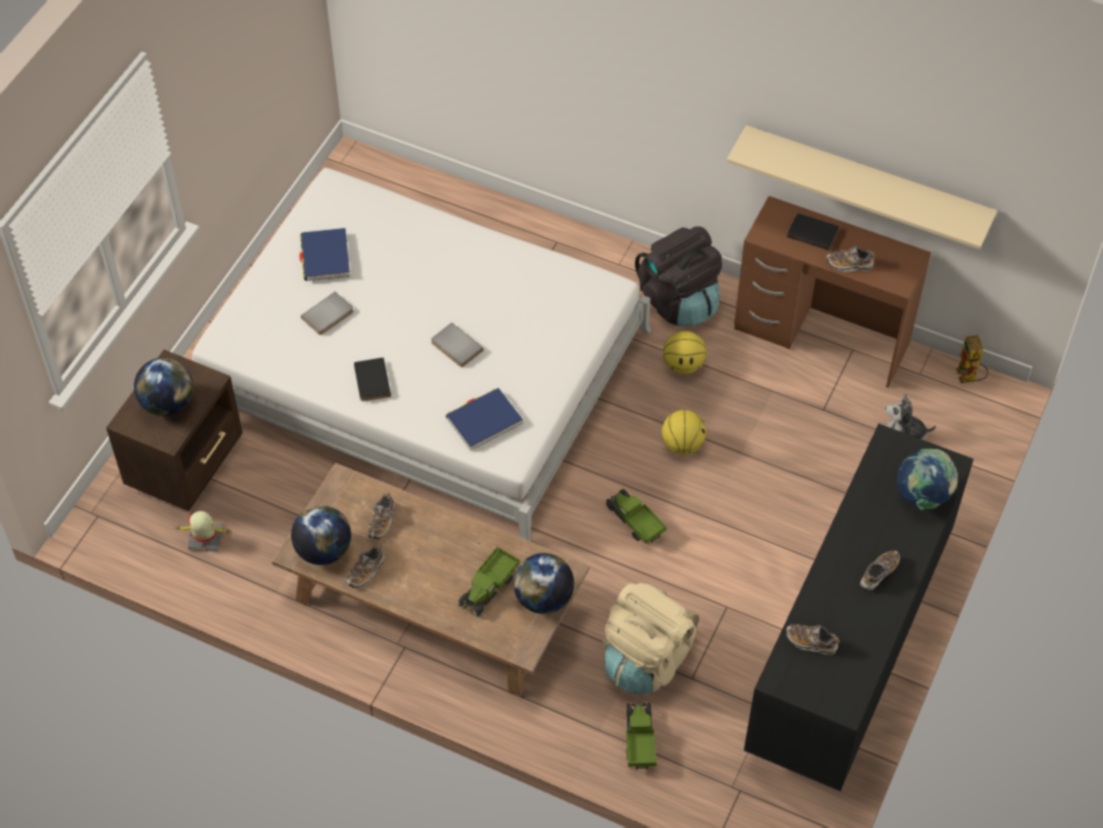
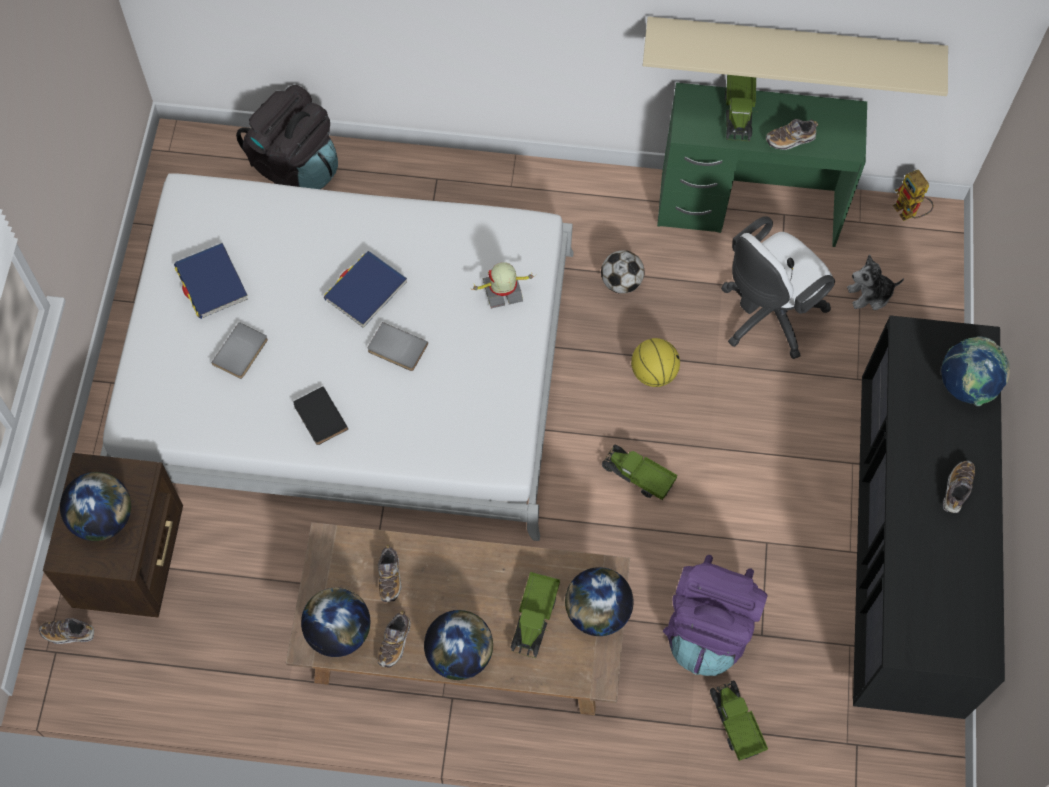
camera: 20 degrees left, 10 degrees up
(206, 539) = (188, 642): toy robot -> toy robot (503, 292)
(415, 596) = (459, 654): none -> globe
(484, 421) = (460, 427): blue book -> blue book (365, 291)
(646, 659) = (708, 629): beige backpack -> purple backpack
(679, 301) = (589, 210): black backpack -> black backpack (295, 166)
(683, 365) = (621, 282): basketball -> football
(802, 427) = (766, 316): none -> white office chair
(811, 642) = (920, 593): shoe -> shoe (68, 633)
(813, 232) = (739, 112): black book -> toy truck
(822, 336) = (748, 208): brown desk -> green desk

